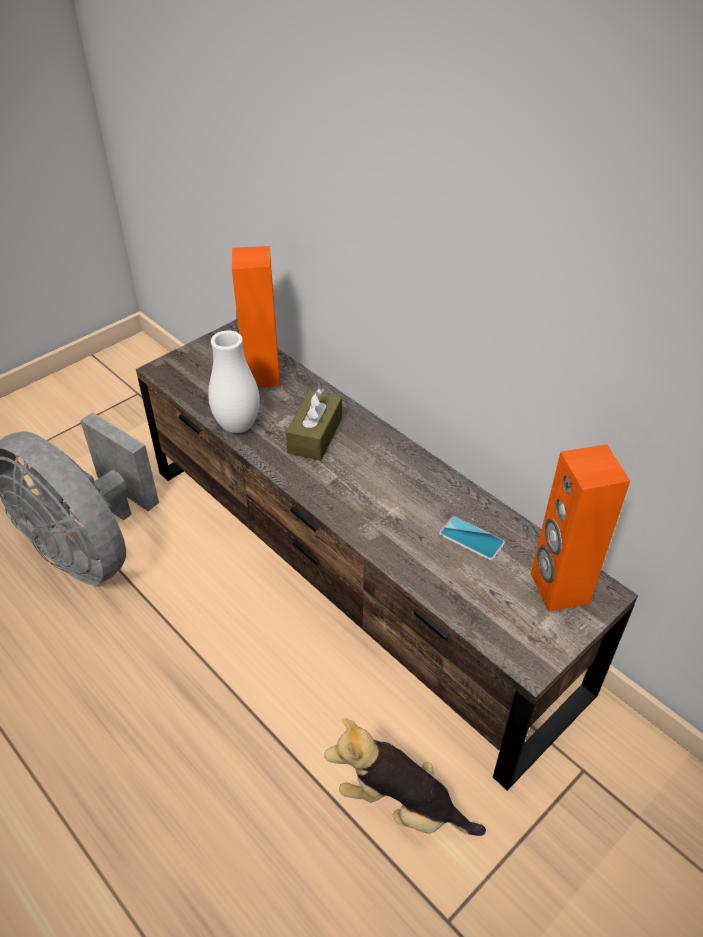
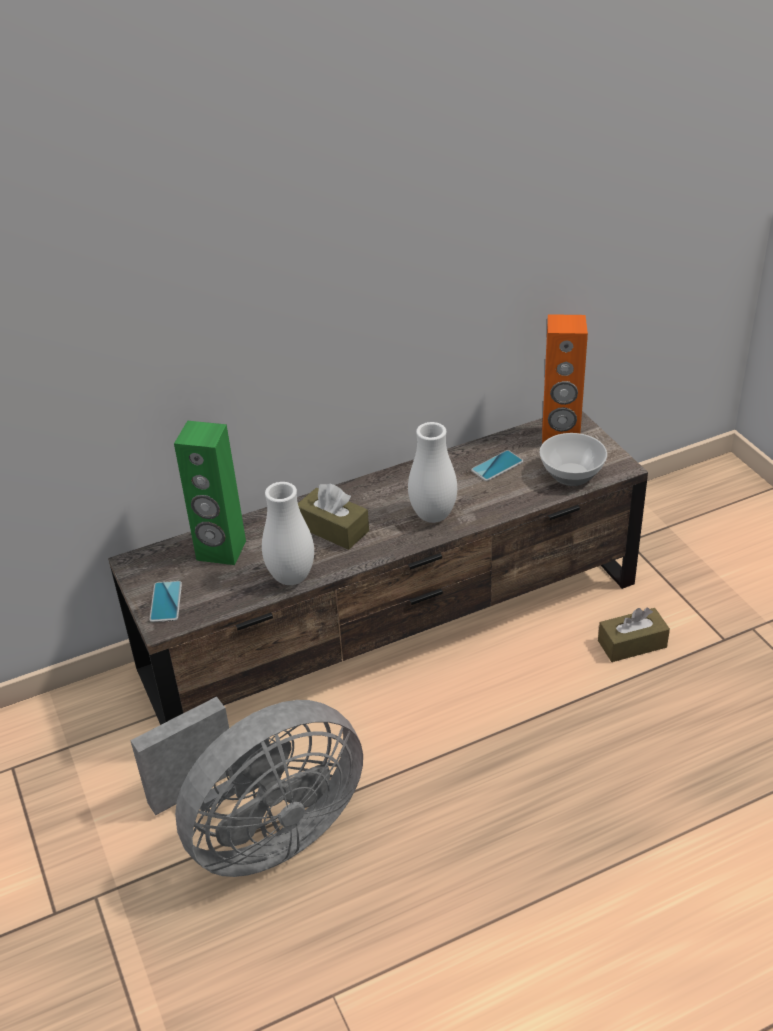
camera: 70 degrees left, 5 degrees down
(189, 363) = (166, 602): none -> phone
(261, 375) = (221, 551): orange speaker -> green speaker
(362, 503) = (433, 516): none -> white vase
(401, 804) = (632, 644): plush toy -> brown tissue box
(489, 614) = (573, 475): none -> bowl

